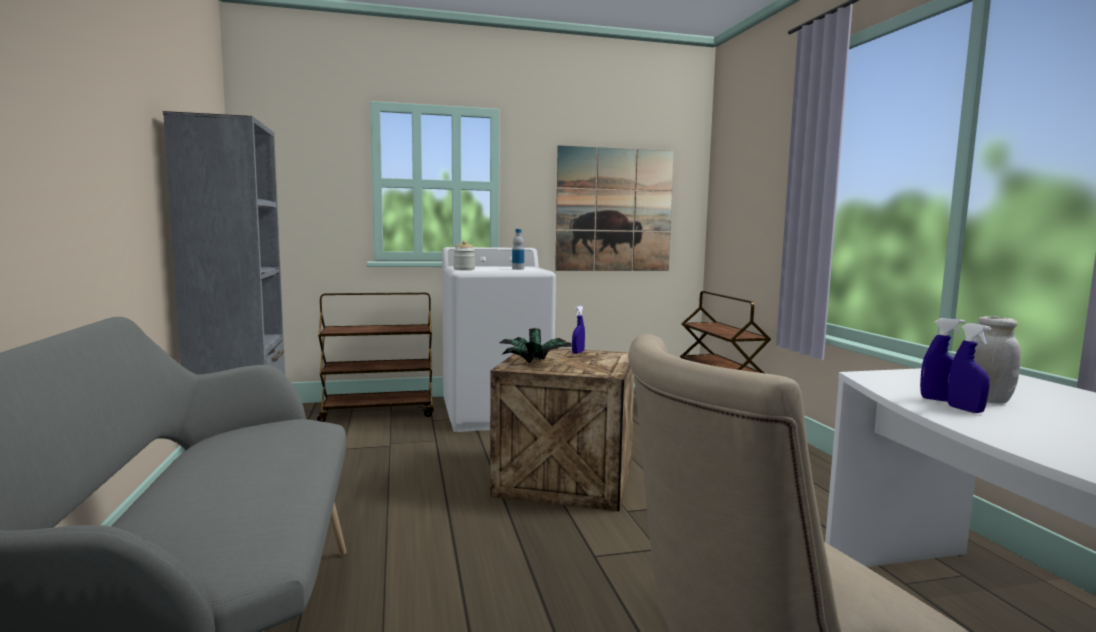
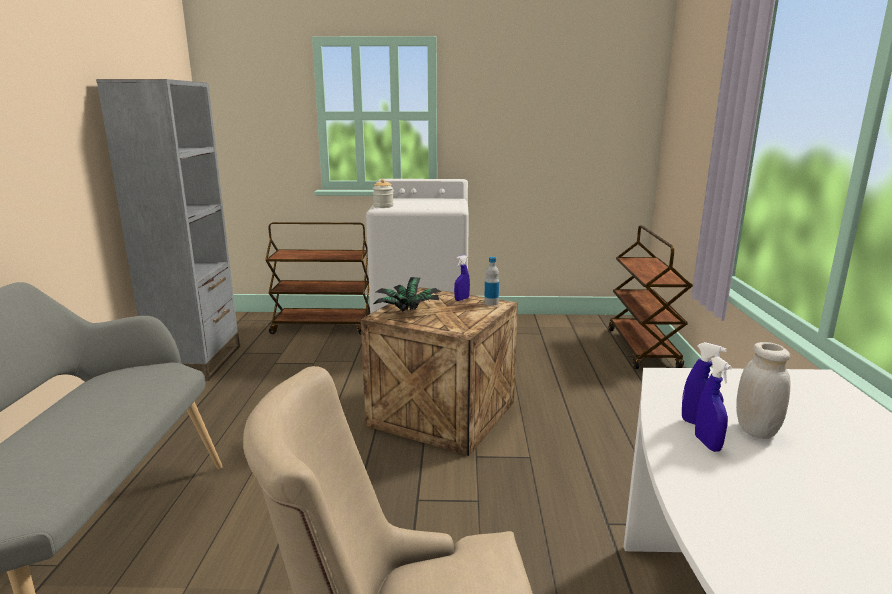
camera: 15 degrees right, 10 degrees up
(518, 269) = (436, 205): bottle -> bottle (491, 303)
(614, 210) = (556, 137): picture -> none

